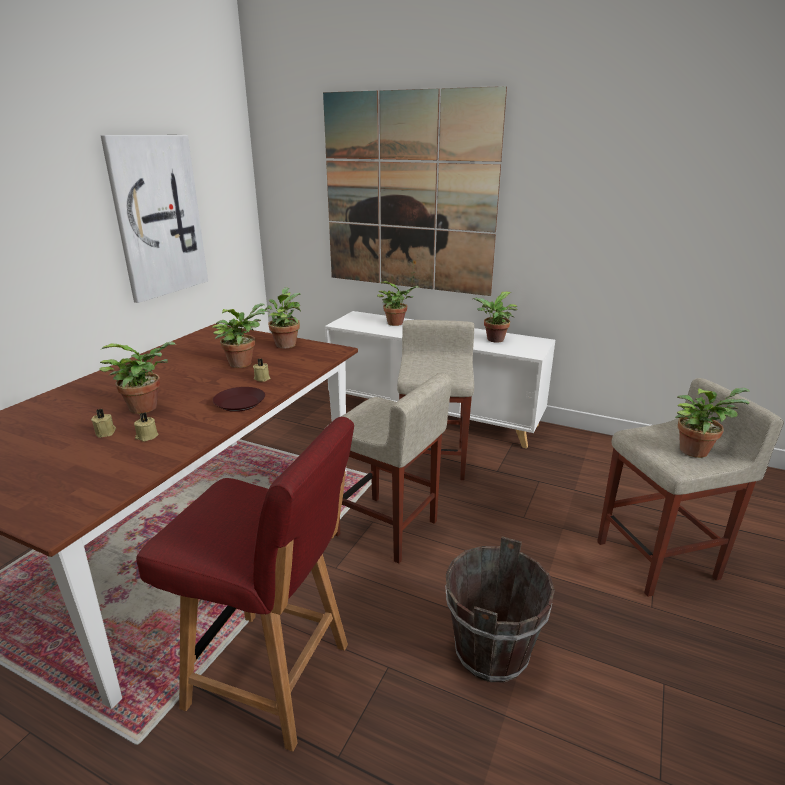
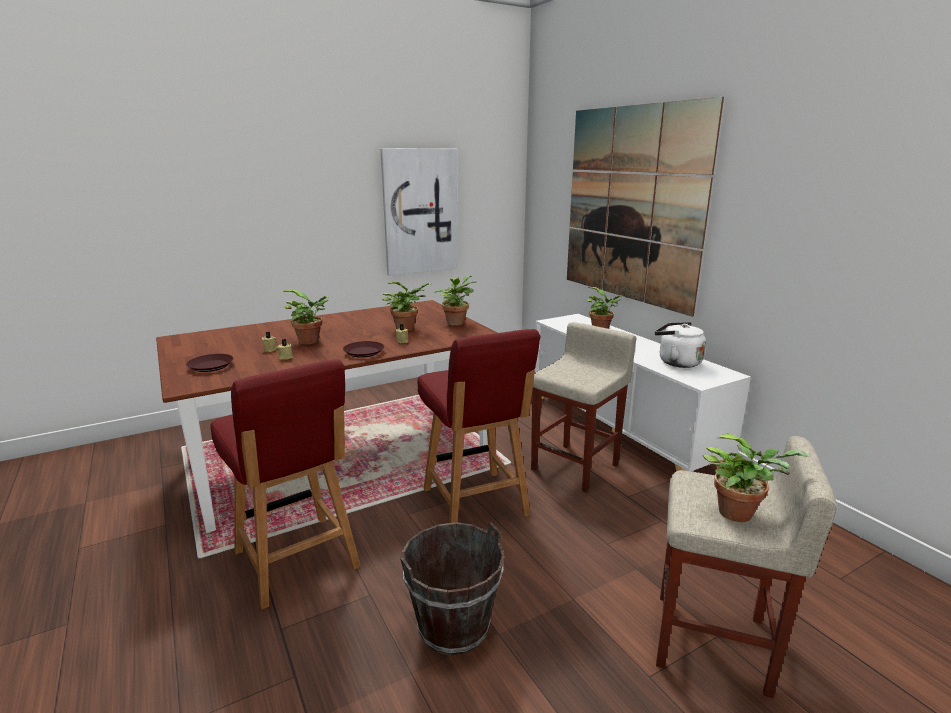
camera: 35 degrees right, 5 degrees down
(51, 481) = (210, 366): none -> brown plate
(387, 528) = (475, 503): beige stool -> red chair
(493, 340) = (676, 362): potted plant -> white kettle

